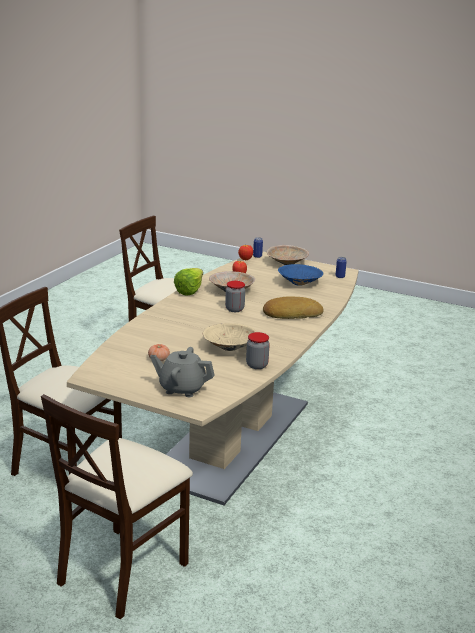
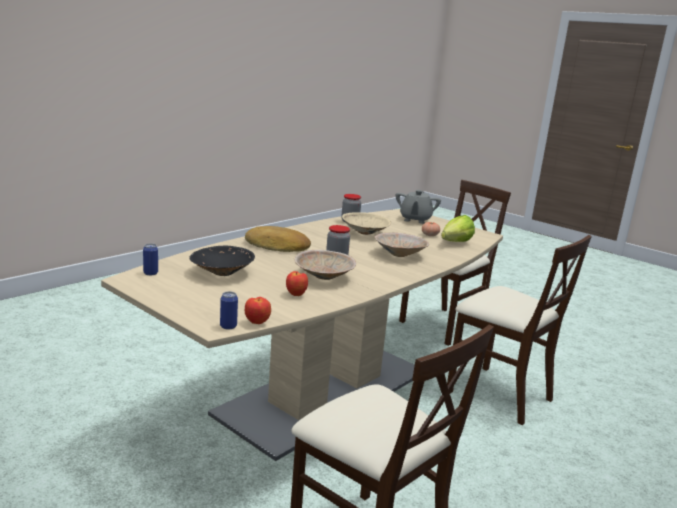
camera: 165 degrees left, 5 degrees down
(182, 388) = (415, 220): grey teapot -> grey teapot turned 75 degrees clockwise
(192, 290) = (375, 286): lettuce -> lettuce (452, 243)
(286, 264) = (197, 304): beige bowl -> beige bowl (400, 254)
(300, 283) = (221, 273): blue bowl -> black bowl

